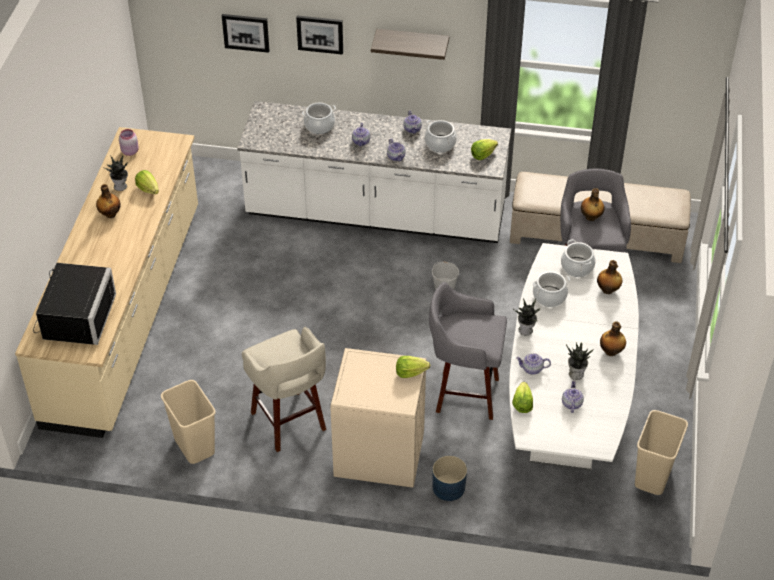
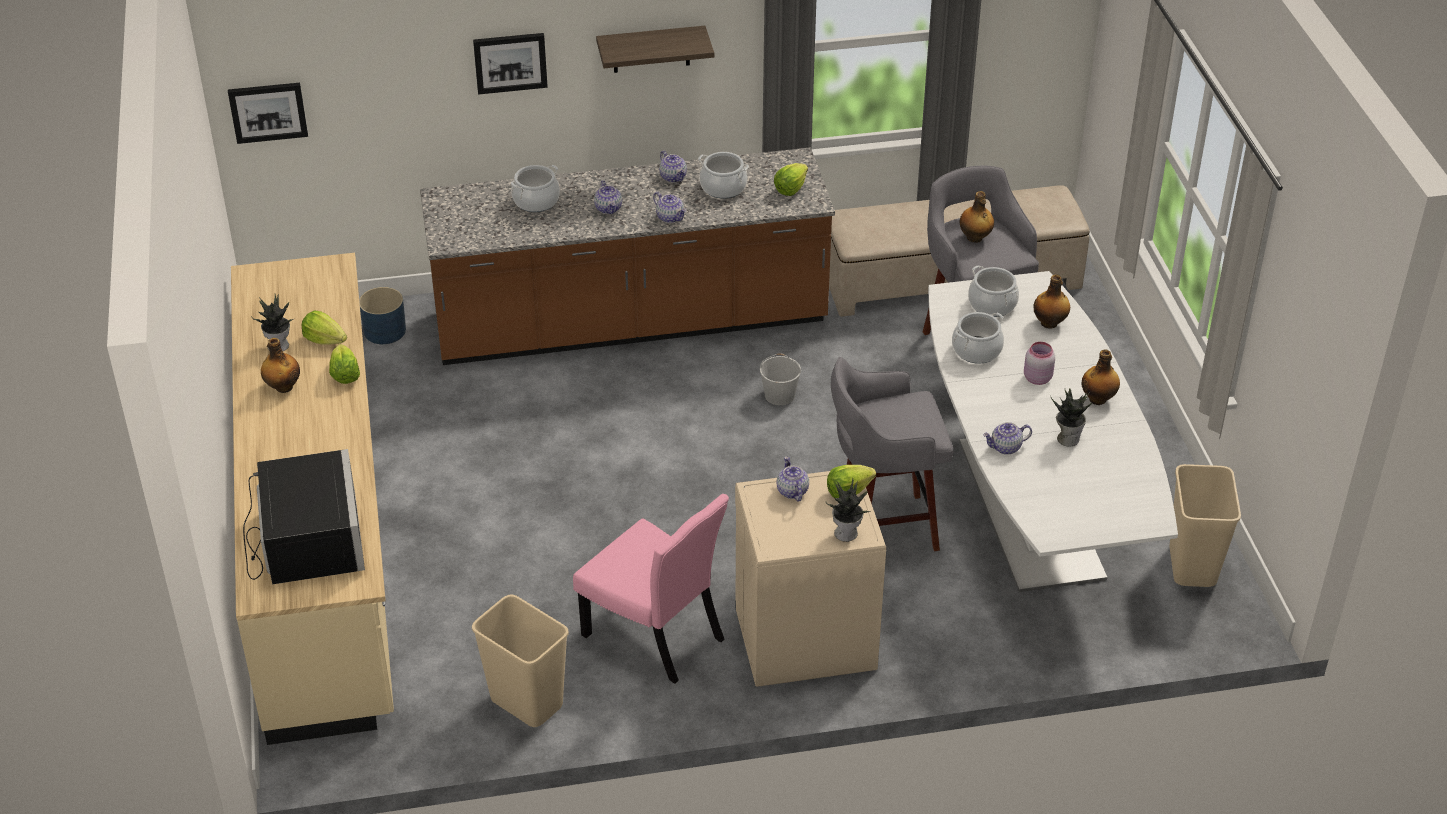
camera: 20 degrees left, 5 degrees down
(129, 151) = (266, 295): pink jar -> pink jar (1036, 378)
(246, 32) = (394, 83): picture -> picture (268, 111)
(289, 424) = (653, 633): beige stool -> pink chair
(375, 214) = (630, 322): white counter -> brown counter
(449, 487) = (926, 655): blue planter -> blue planter (385, 331)
(522, 404) = (1018, 495): lettuce -> lettuce (344, 374)
(526, 330) = (969, 400): potted plant -> potted plant (847, 533)
(571, 403) = (1083, 478): teapot -> teapot (791, 491)

